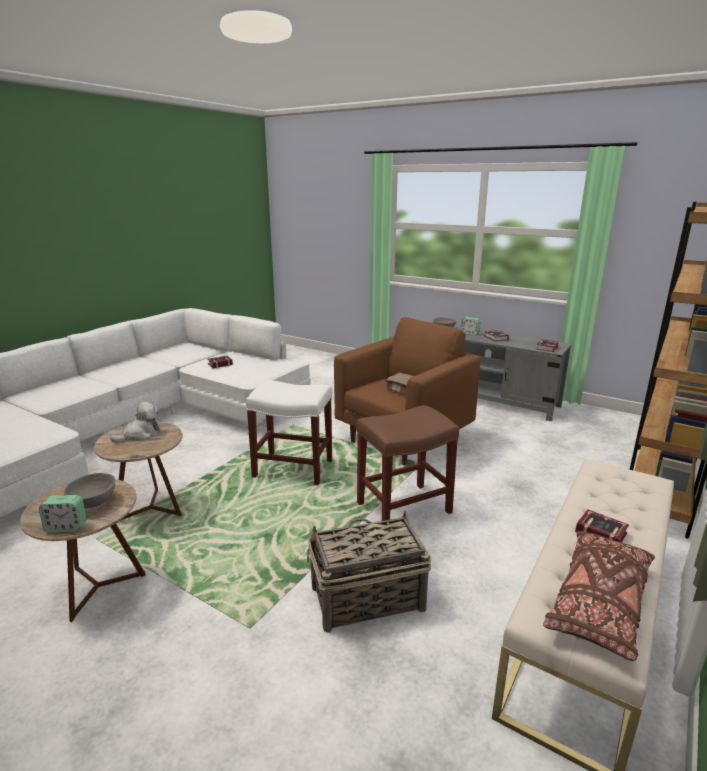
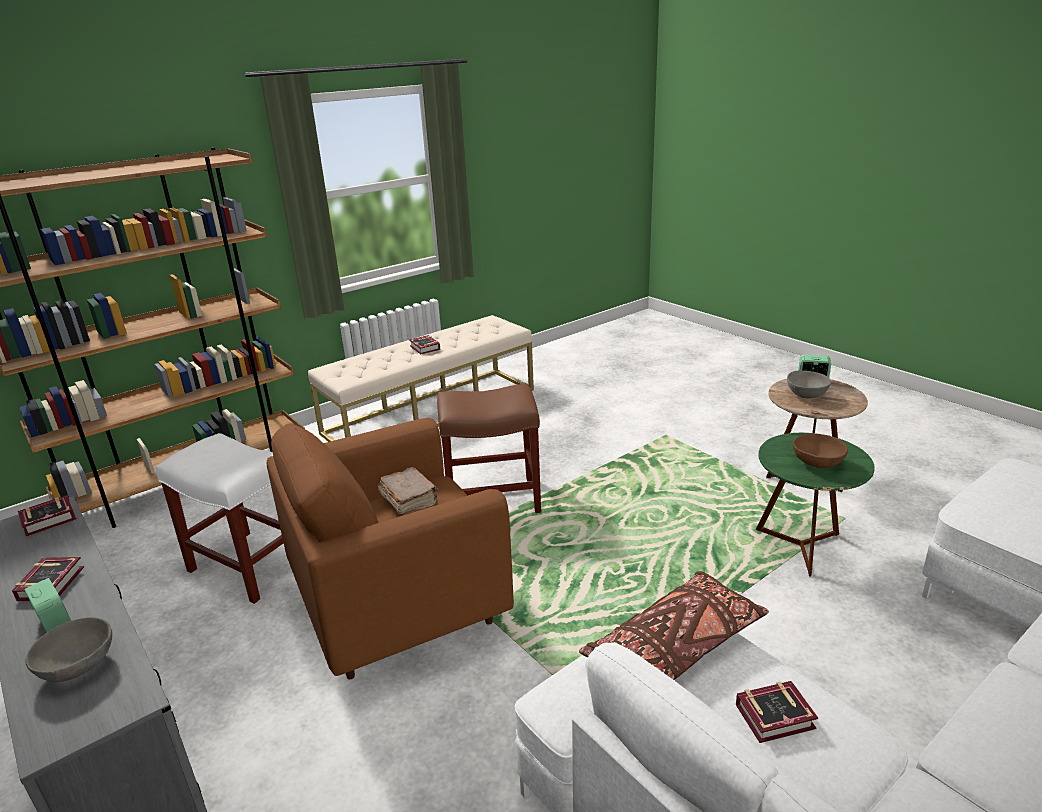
camera: 160 degrees left, 5 degrees up
(140, 435) = (818, 463): plush toy -> brown bowl
(150, 509) = (801, 546): brown side table -> green side table
(294, 468) = (605, 579): white stool -> white stool (248, 565)
(366, 598) = (574, 439): basket -> none
(599, 603) = (474, 329): brown pillow -> brown pillow (675, 648)

